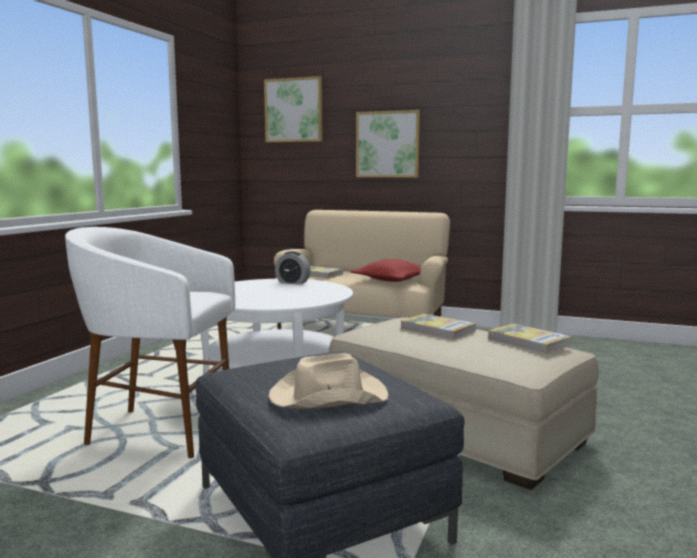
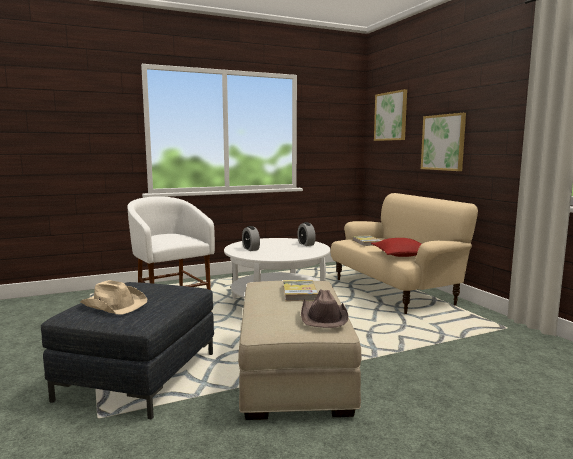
camera: 45 degrees right, 0 degrees up
(248, 298) = (251, 249): none -> alarm clock
(528, 342) = (323, 316): book -> brown hat

